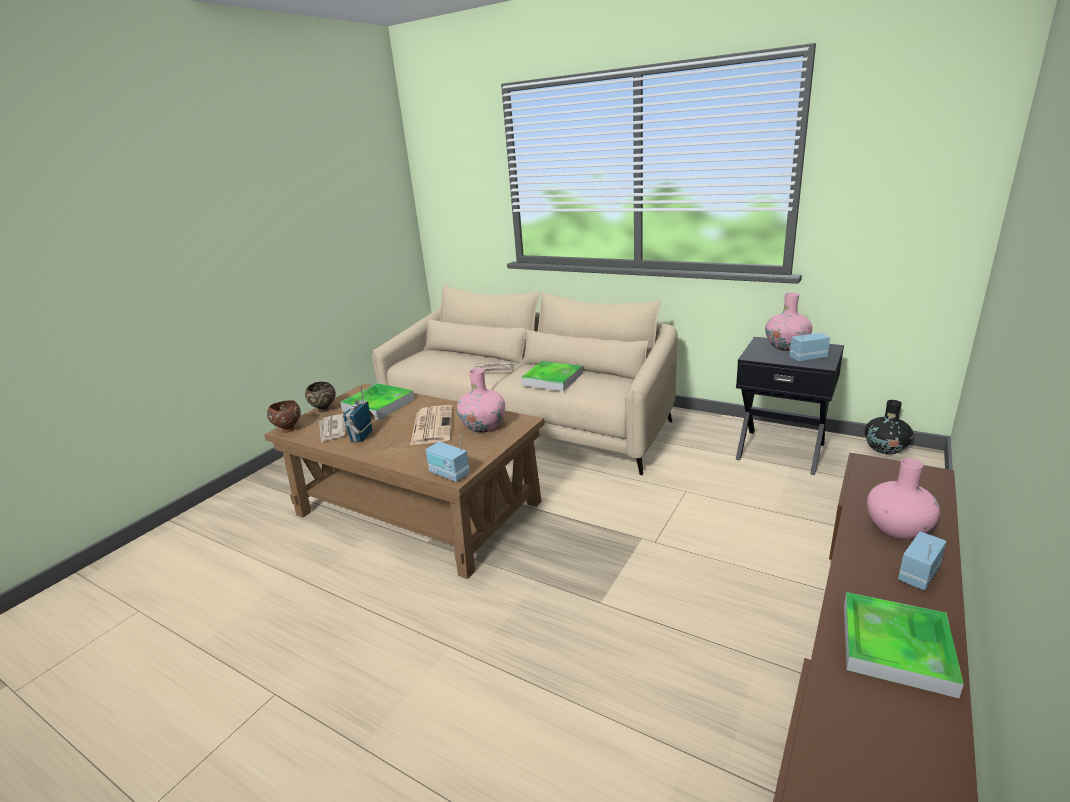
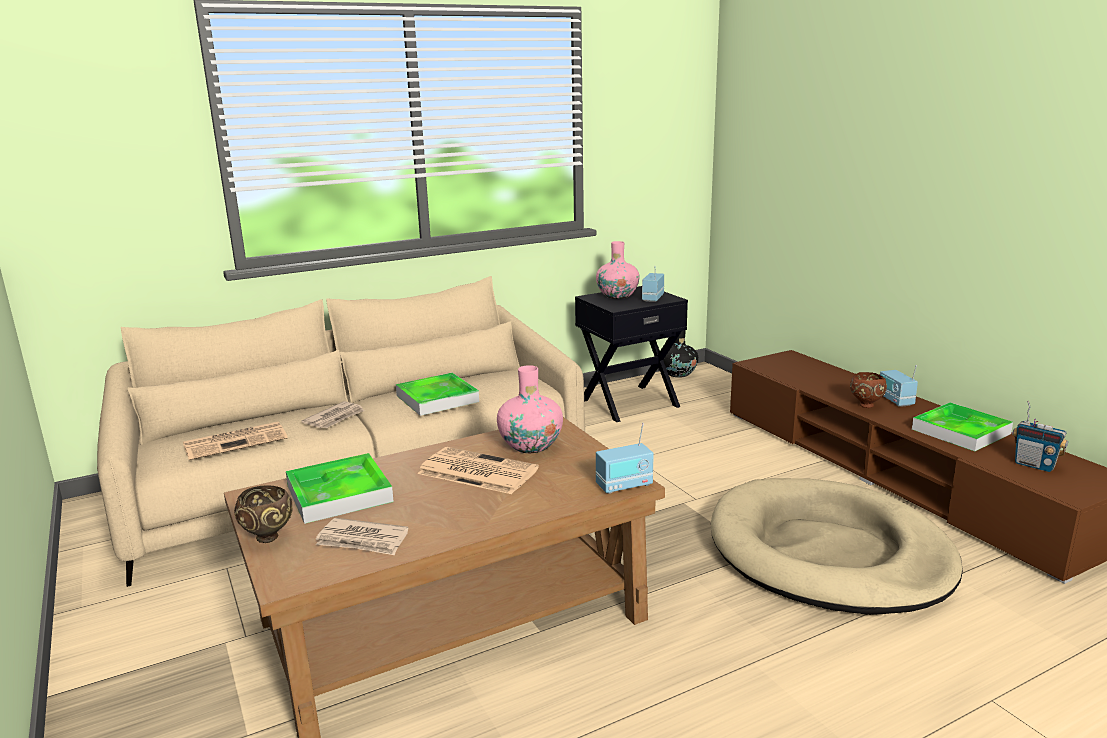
camera: 60 degrees left, 5 degrees down
(289, 429) = (289, 578): brown bowl -> brown bowl (865, 405)
(362, 436) = (429, 521): radio -> radio (1034, 465)
(441, 363) = (237, 441): none -> newspaper
(642, 645) = (828, 553): none -> beige dog bed
(897, 529) = (842, 386): pink vase -> none

